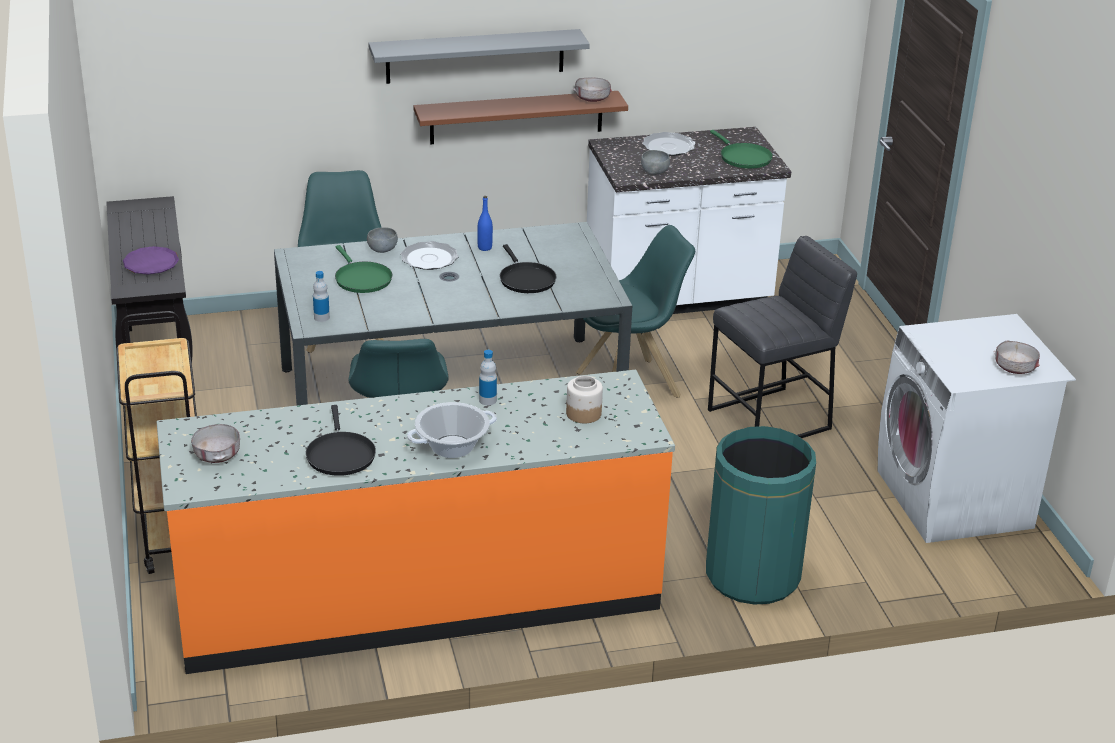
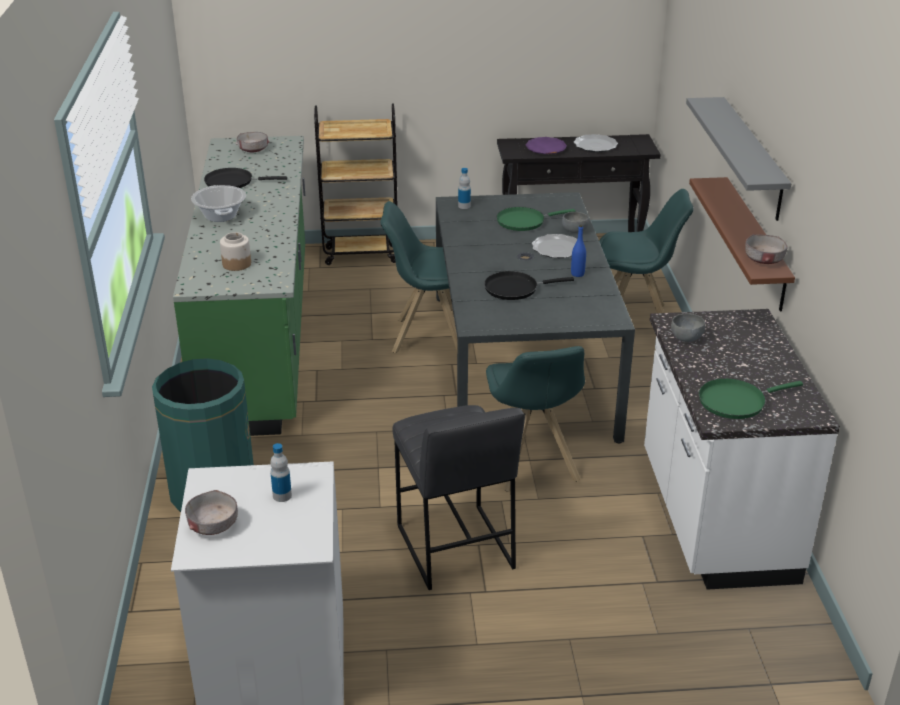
camera: 100 degrees right, 0 degrees up
(418, 598) = (260, 336): orange counter -> green counter
(487, 400) = (274, 230): bottle -> bottle (282, 496)
(668, 146) = (758, 354): plate -> plate (595, 145)

